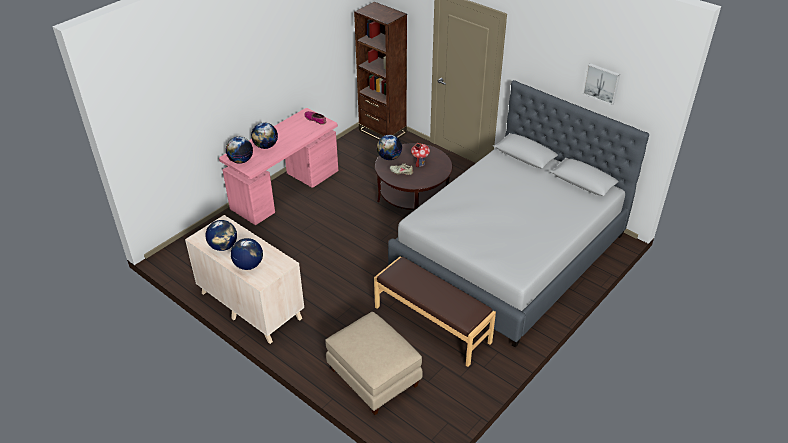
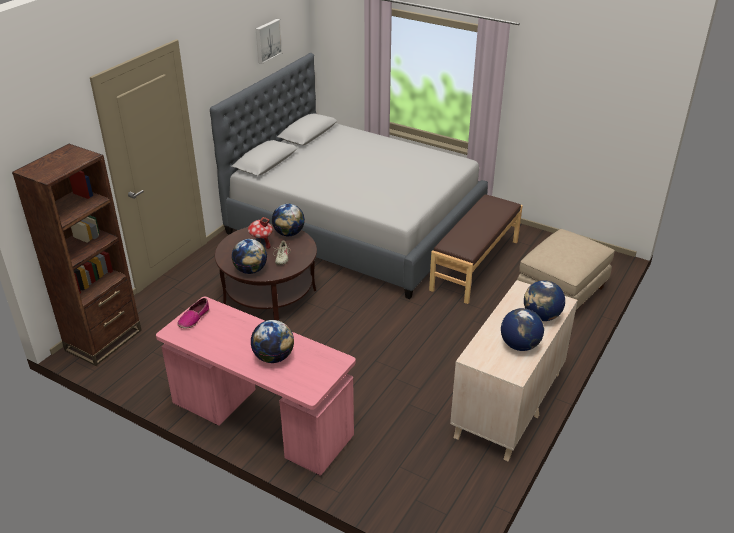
camera: 100 degrees left, 5 degrees down
(241, 160) = (317, 376): globe -> globe (289, 233)

